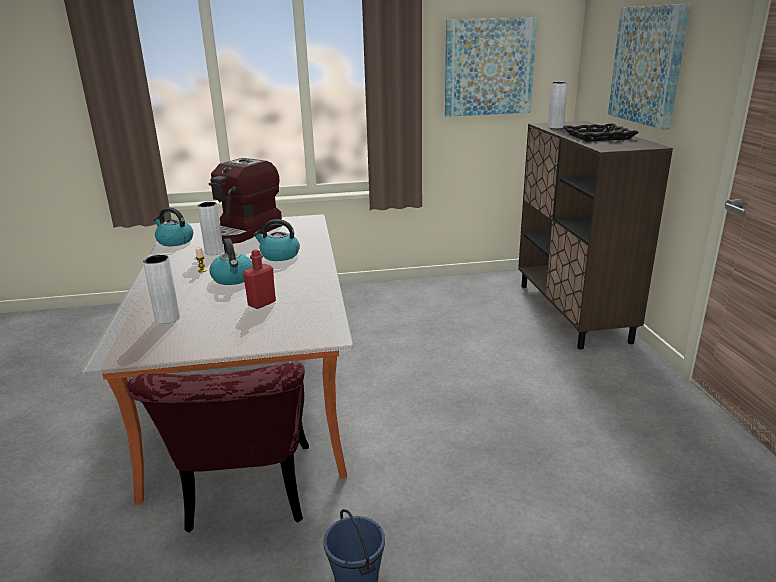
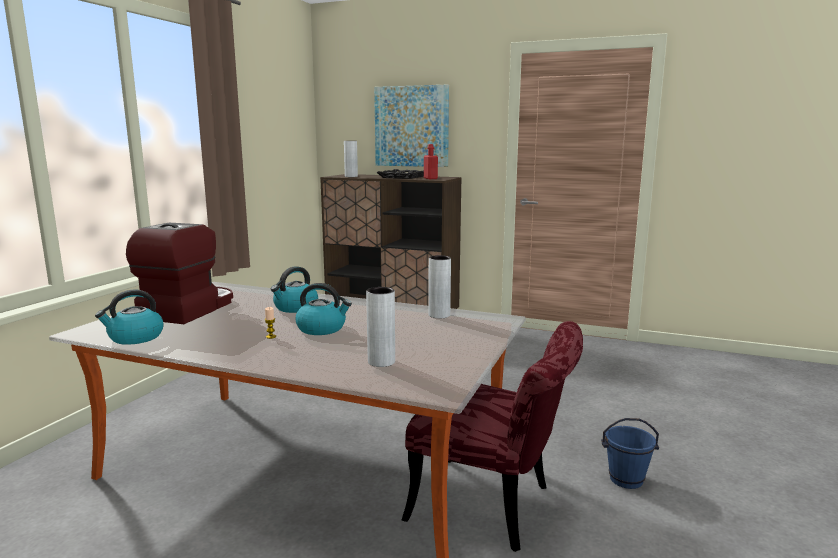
camera: 60 degrees left, 10 degrees down
(214, 252) = (223, 326): grey vase -> grey vase (439, 315)
(245, 232) = (188, 309): coffee machine -> coffee machine turned 135 degrees counterclockwise
(262, 303) = (405, 327): red bottle -> red bottle (430, 178)
(488, 67) = (270, 131): picture -> none

